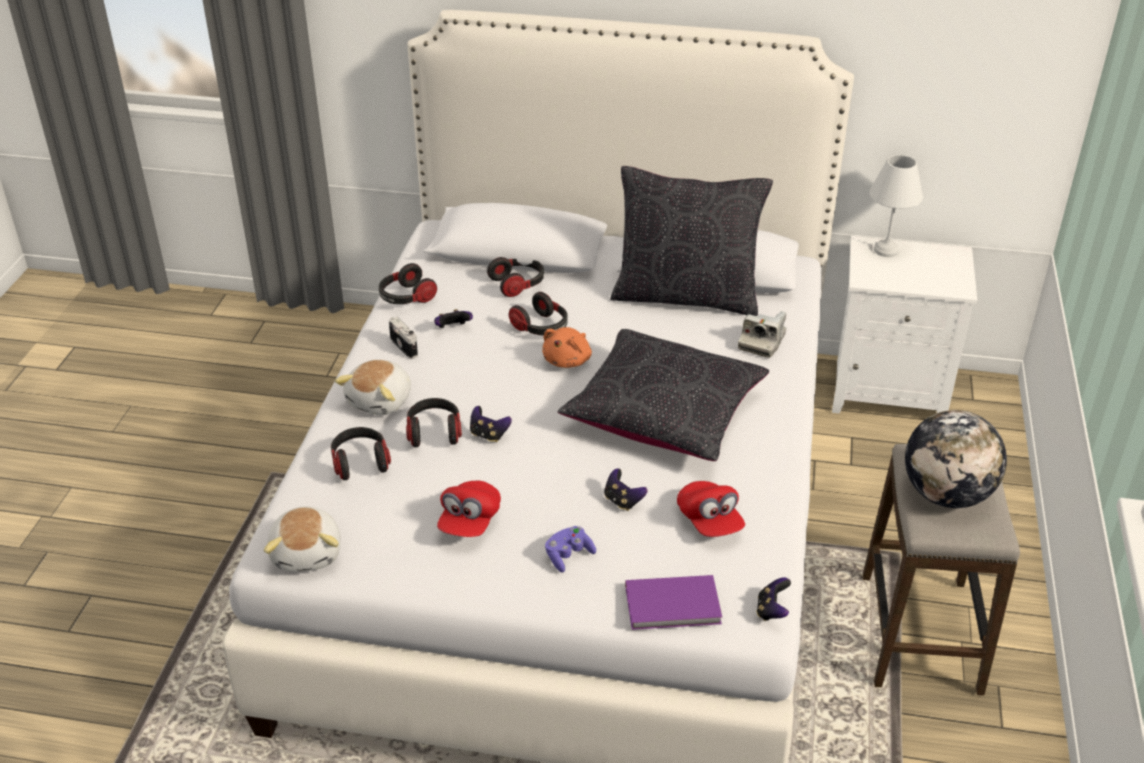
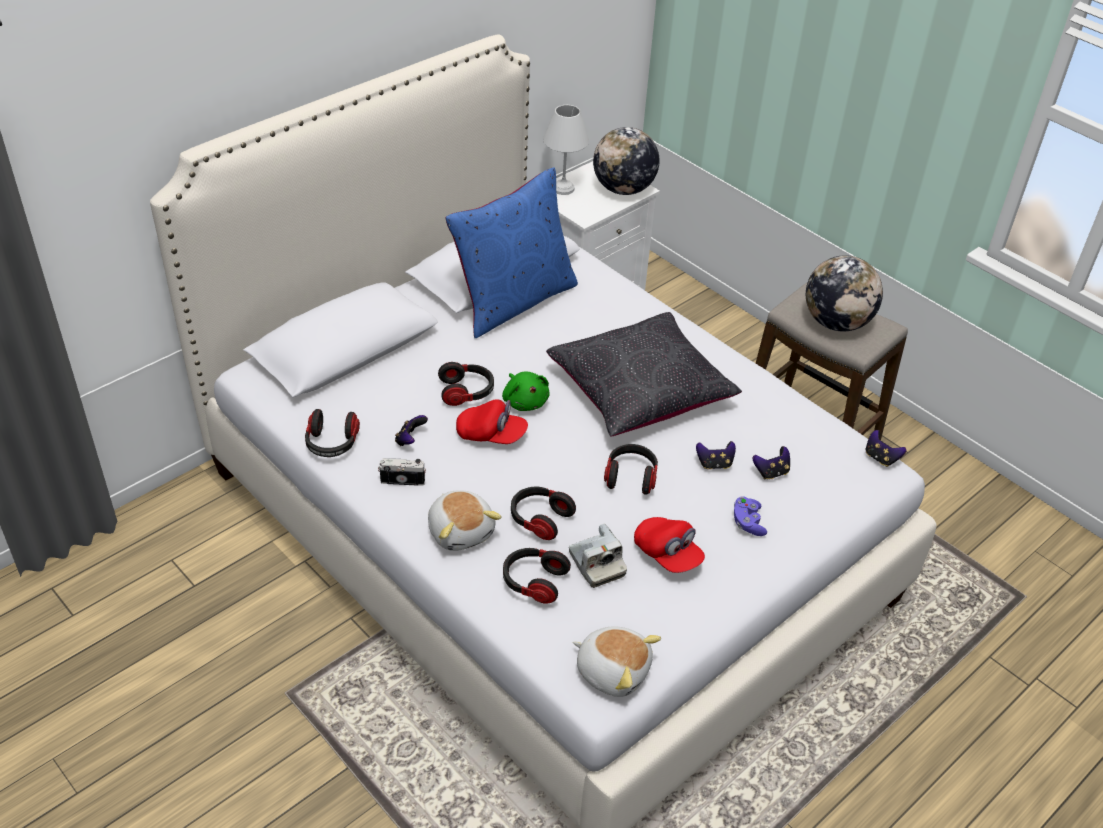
camera: 55 degrees left, 5 degrees up
(488, 435) = (574, 491): game controller -> game controller (771, 472)
(518, 284) = (393, 373): headphones -> headphones (631, 477)
(568, 360) = (525, 401): orange plush toy -> green plush toy
(674, 606) = (842, 499): purple book -> none
(686, 295) = (513, 301): black pillow -> blue pillow
(709, 521) = (773, 435): red cap -> red cap (491, 435)
(762, 342) = (609, 300): camera -> camera (596, 564)
(942, 280) = (623, 189): none -> globe

